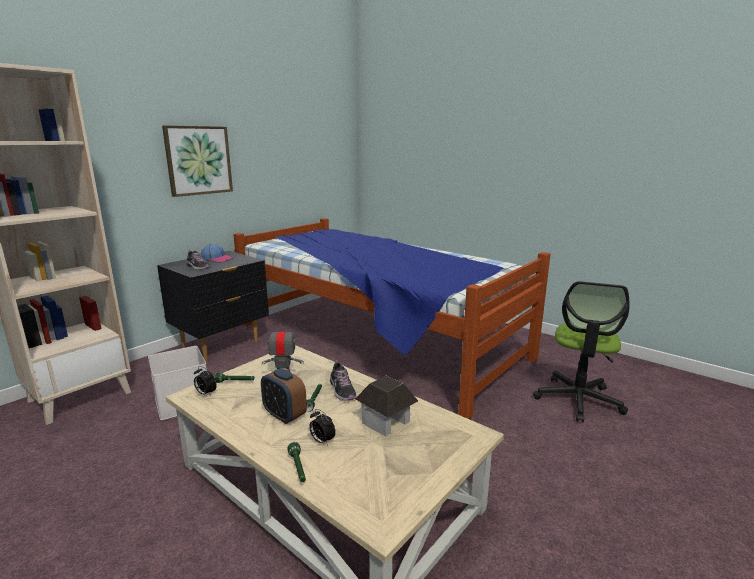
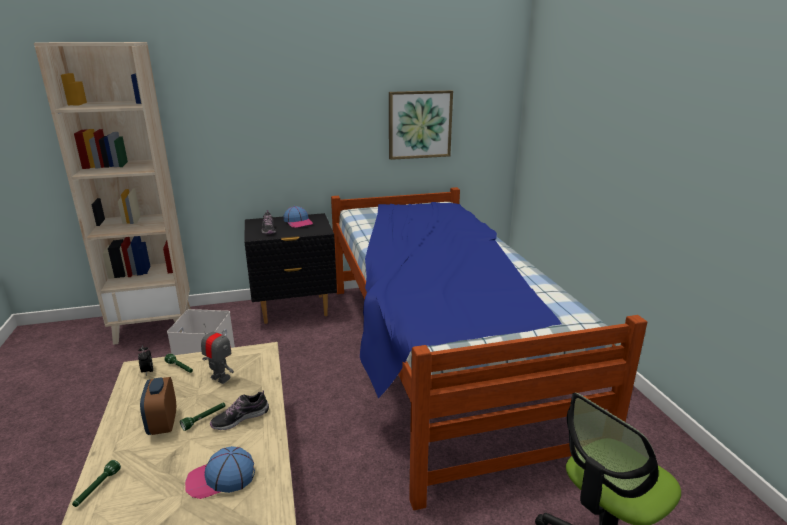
camera: 35 degrees right, 5 degrees up
(198, 160) = (295, 117): picture -> picture (419, 124)
(322, 441) = (148, 470): alarm clock -> none
(342, 390) = (240, 418): shoe -> shoe turned 45 degrees clockwise
(386, 422) = (220, 478): toy house -> cap

